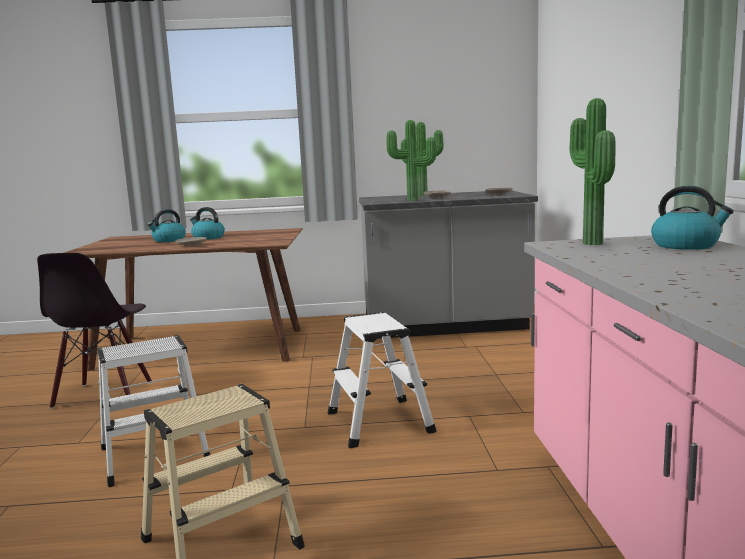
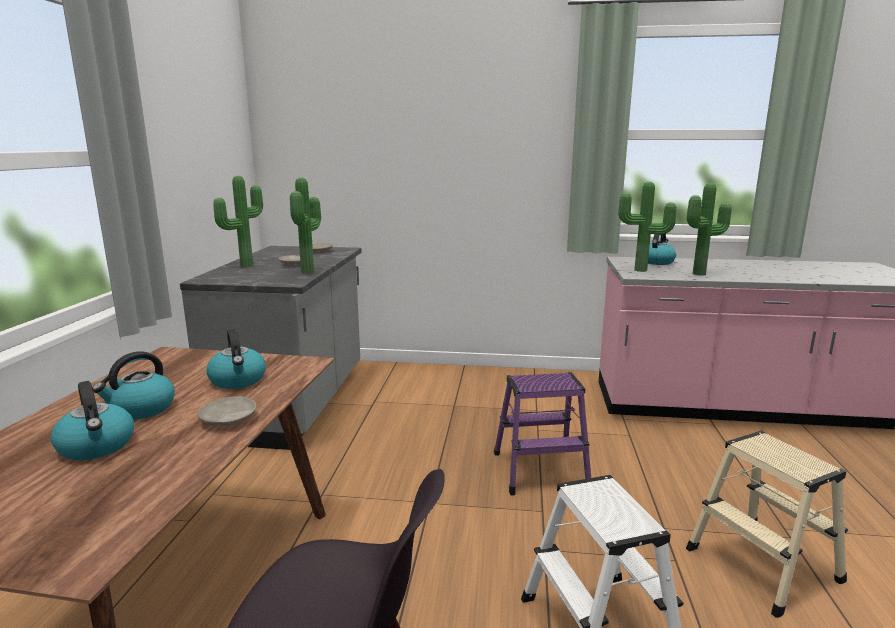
camera: 80 degrees left, 5 degrees up
(246, 240) = (238, 380): none -> kettle
(379, 422) = (540, 469): white step ladder -> purple step ladder
(612, 259) = (701, 274): none -> potted plant

